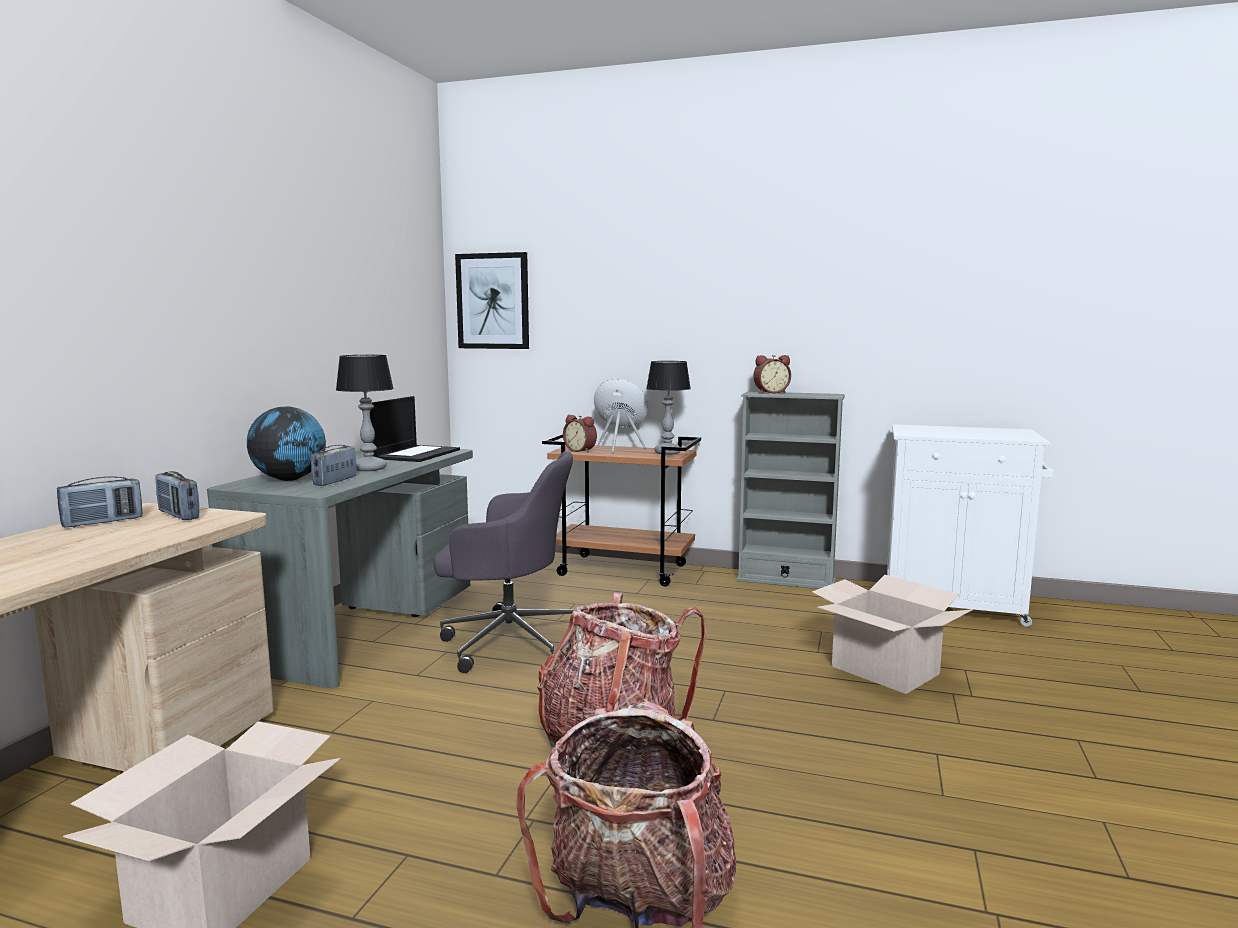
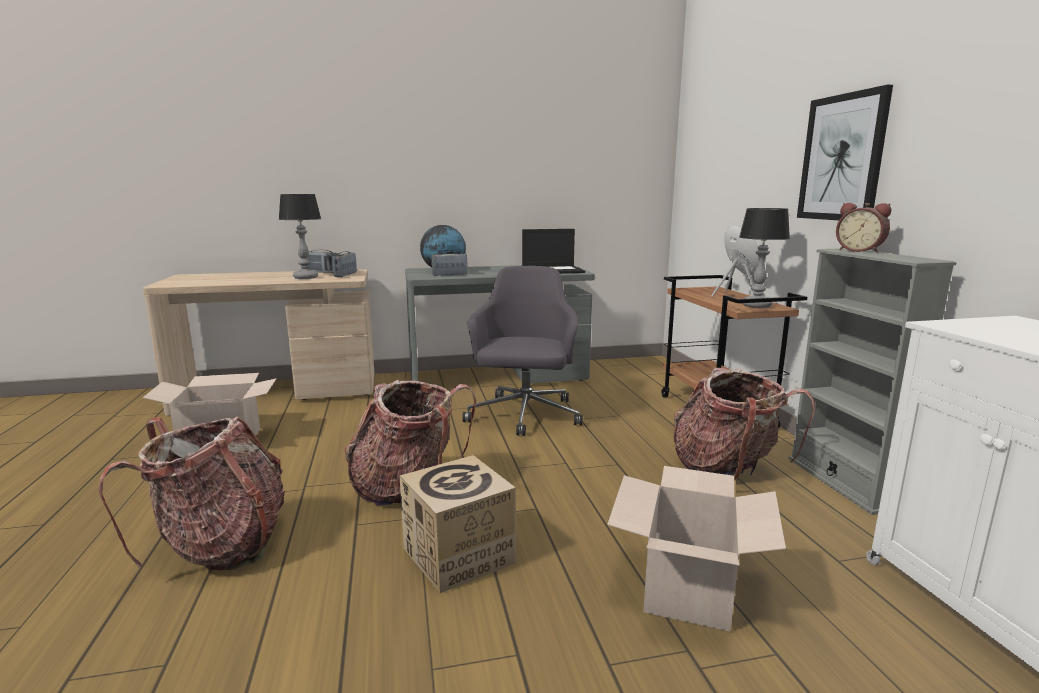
camera: 60 degrees right, 5 degrees up
(369, 469) = (492, 273): table lamp -> table lamp (305, 277)
(493, 301) = (696, 153): picture -> picture (842, 158)
(508, 641) = (524, 416): grey office chair -> grey office chair turned 150 degrees counterclockwise
(581, 450) = (697, 291): alarm clock -> none
(733, 603) = (727, 470): none -> backpack
(781, 746) = (458, 556): none -> cardboard box

